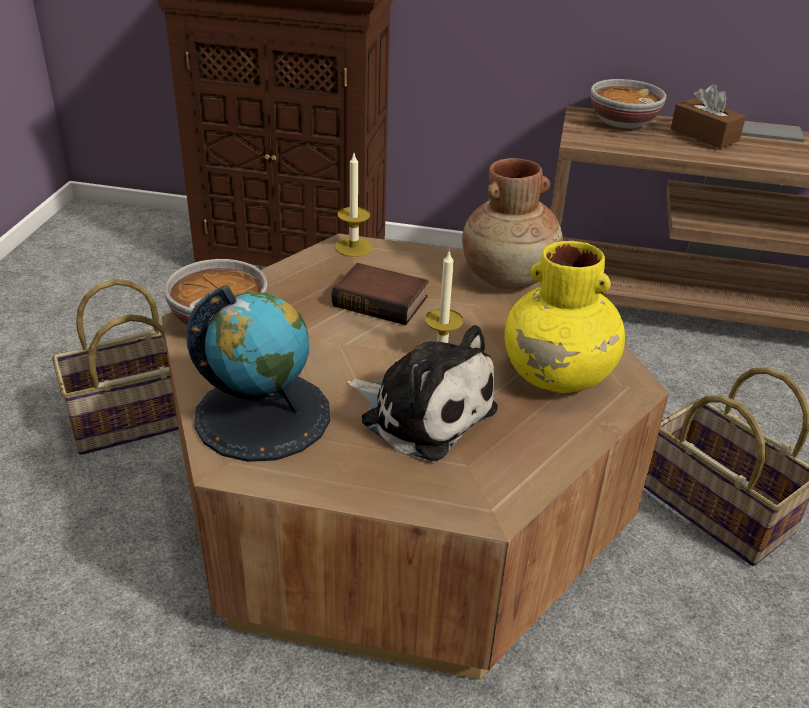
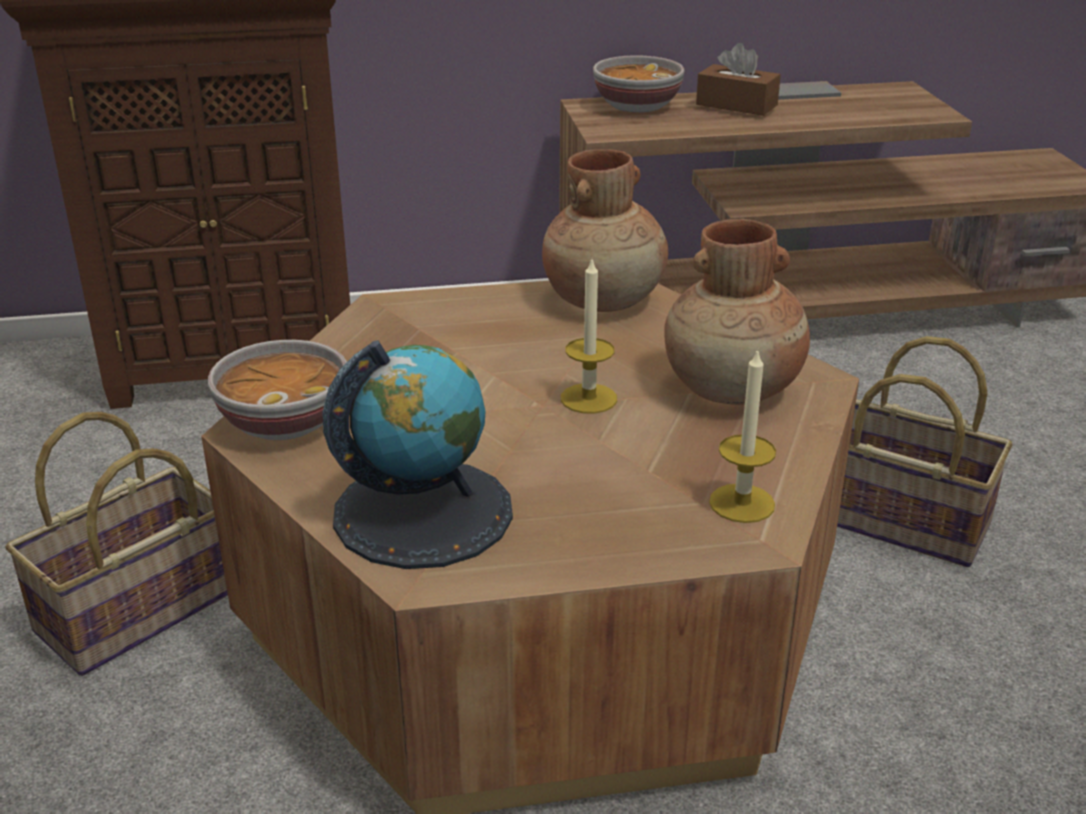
camera: 20 degrees left, 5 degrees down
(353, 247) = (394, 305): candle -> candle (742, 503)
(382, 300) = (475, 356): book -> none
(423, 412) = (611, 462): plush toy -> none
(558, 376) = (733, 389): yellow vase -> brown vase

